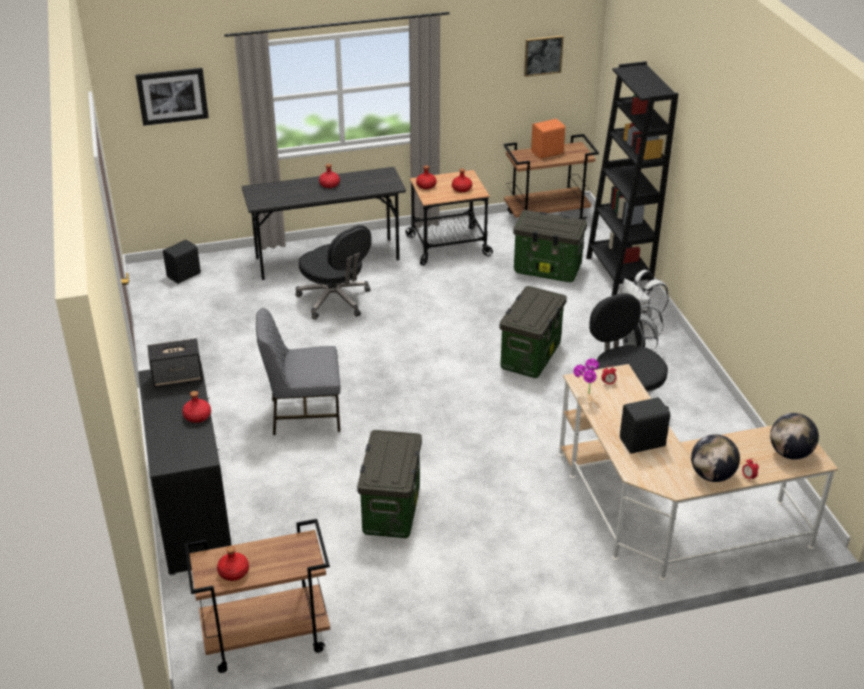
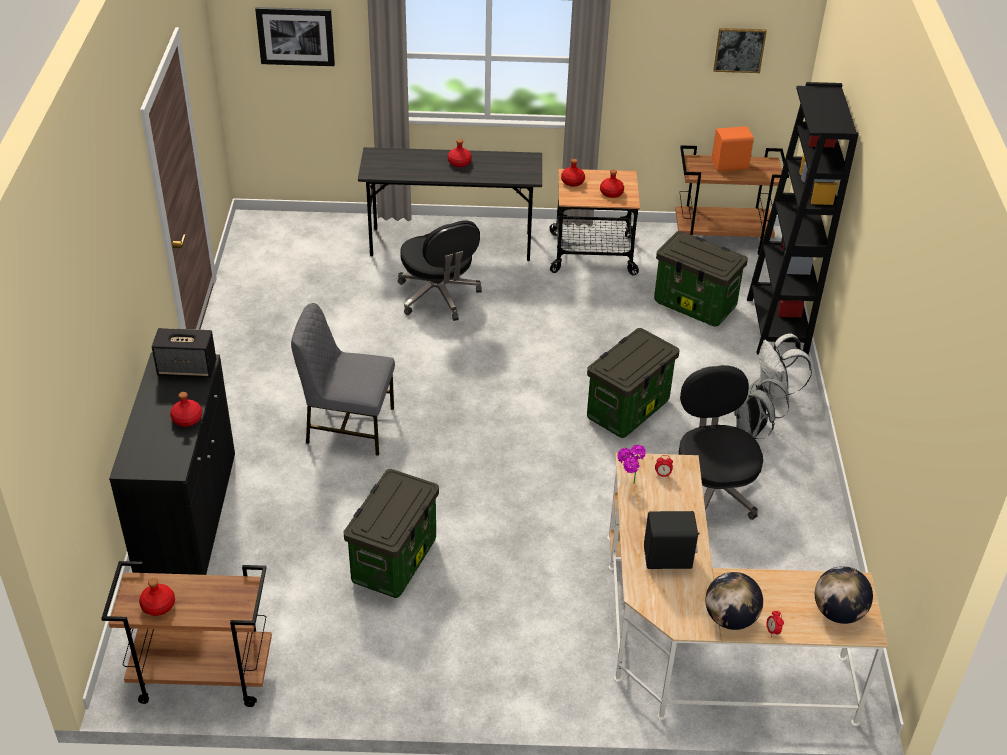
camera: 15 degrees right, 5 degrees up
(185, 275) = (291, 235): black speaker -> none

